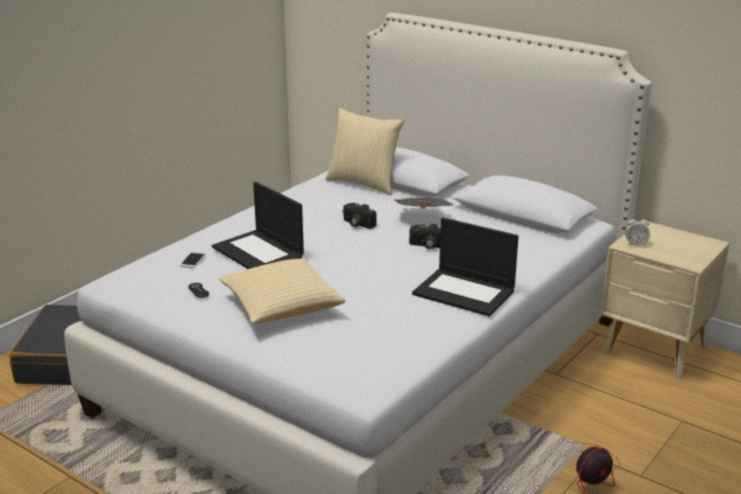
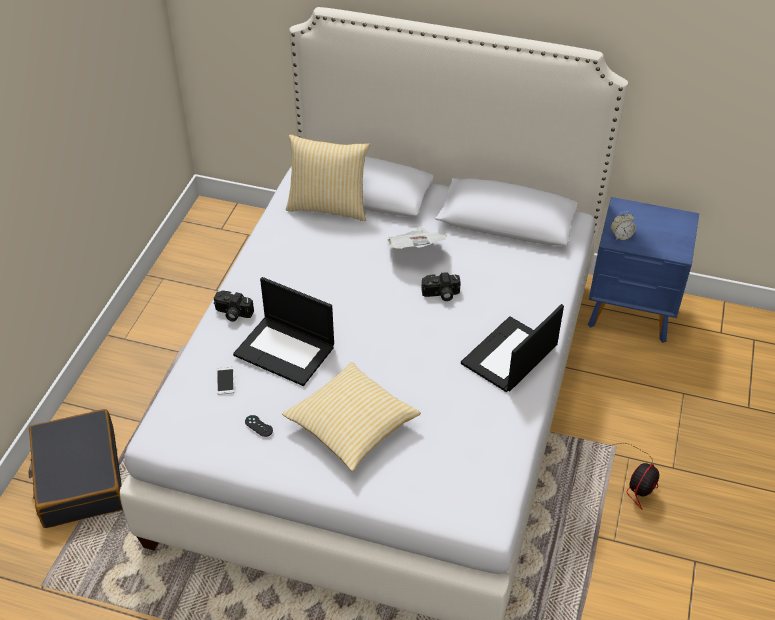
camera: 20 degrees left, 20 degrees up
(357, 224) = (356, 278): camera -> camera (232, 313)
(465, 292) = (509, 356): laptop -> laptop turned 120 degrees clockwise
(655, 351) = (632, 312): beige nightstand -> blue nightstand

